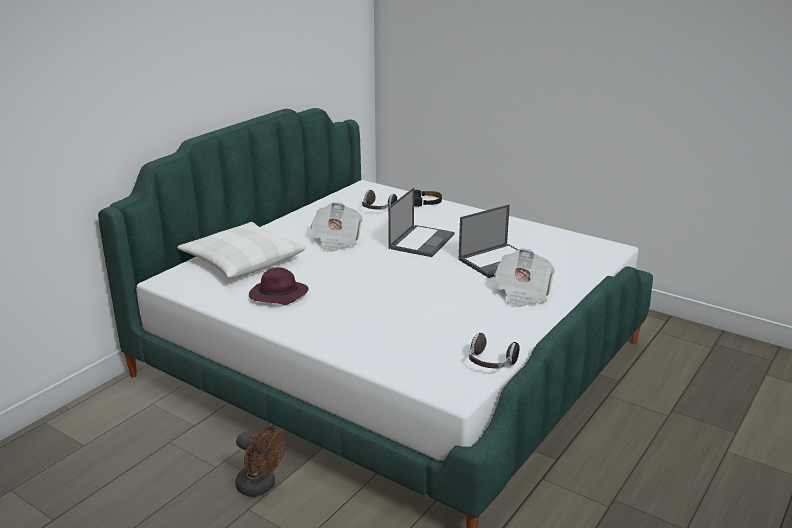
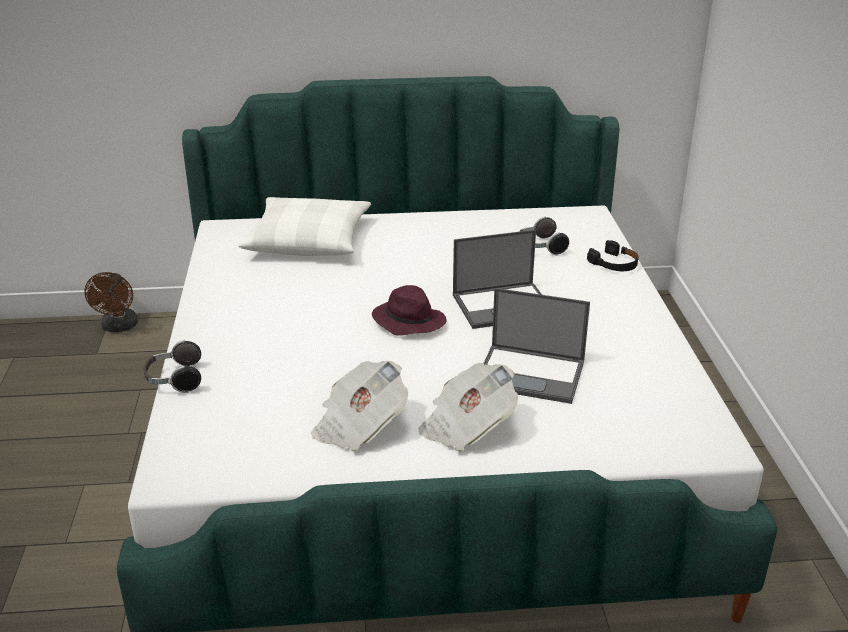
camera: 50 degrees right, 5 degrees up
(260, 487) = (121, 473): brown fan -> brown fan (119, 327)
(277, 296) = (260, 288): purple hat -> purple hat (408, 321)
(336, 241) = (425, 261): newspaper -> newspaper (359, 426)
(490, 364) = (259, 475): headphones -> headphones (174, 380)

